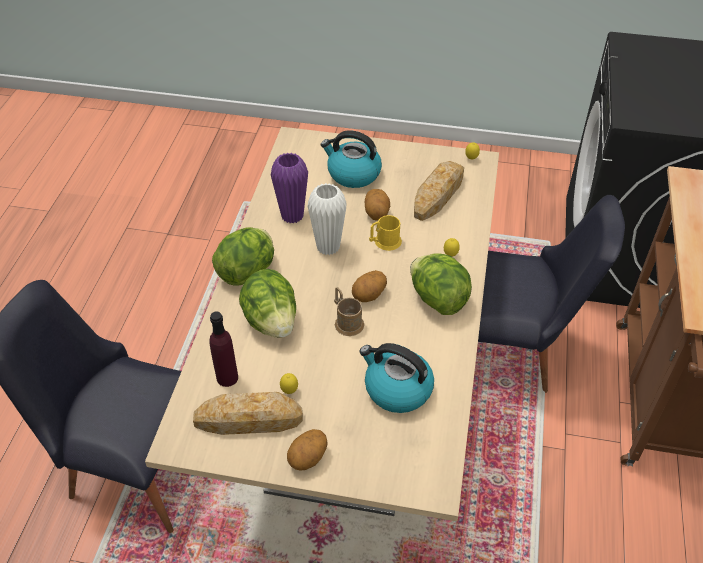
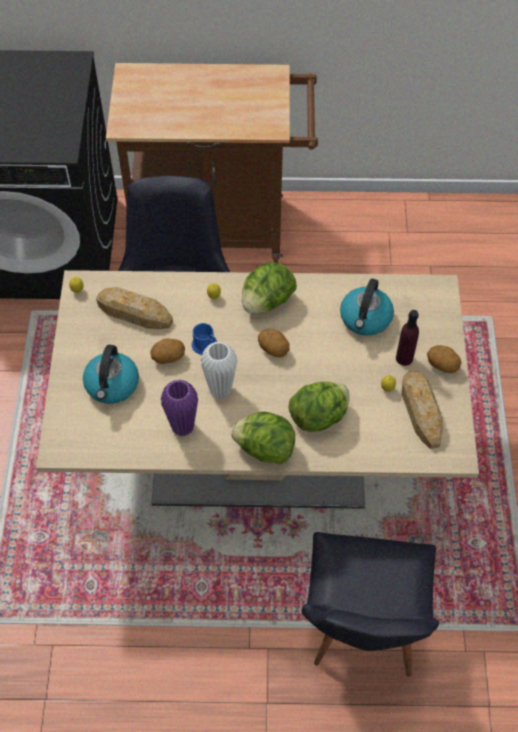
camera: 100 degrees left, 10 degrees up
(227, 377) = (386, 435): purple bottle -> purple bottle (404, 358)
(346, 321) = (306, 361): brown mug -> none
(384, 242) = (206, 346): yellow mug -> blue mug

